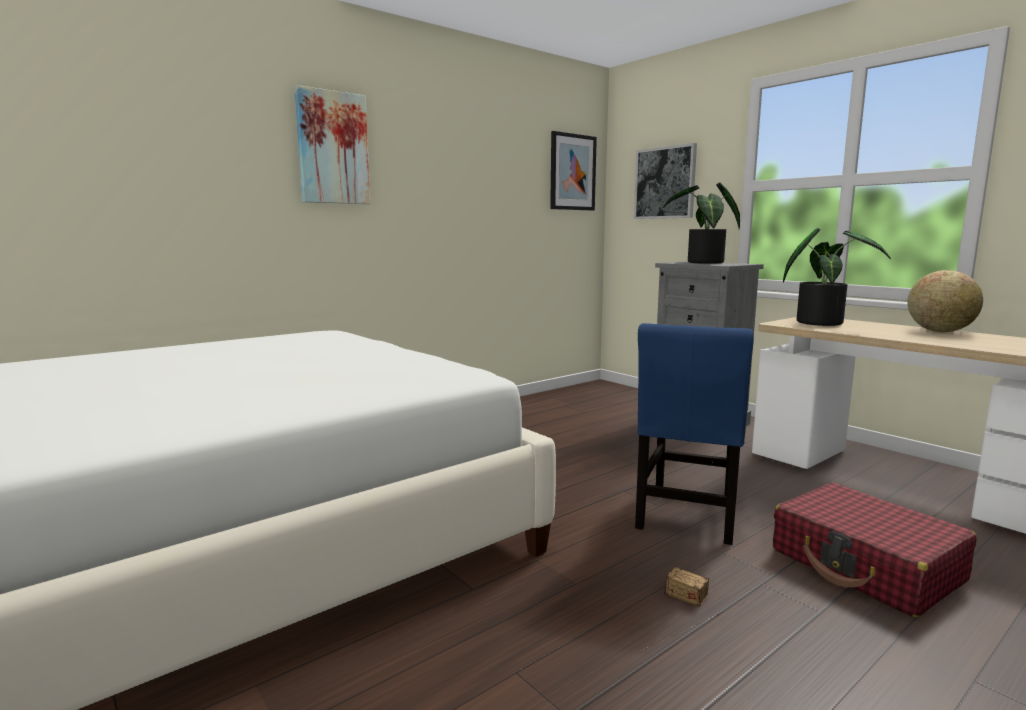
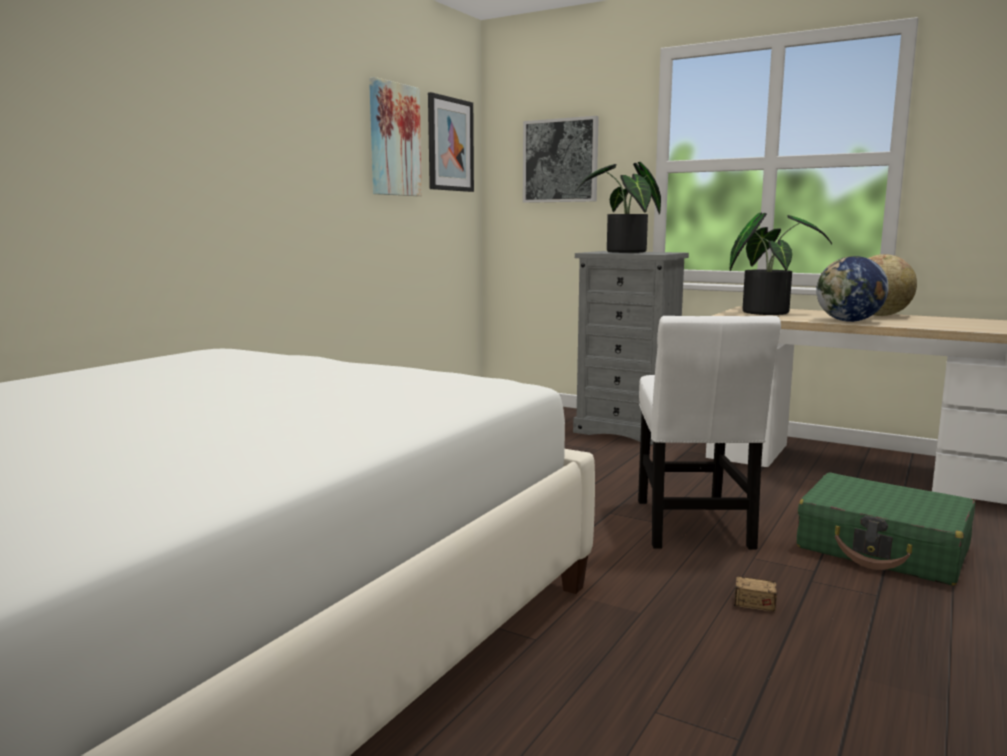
camera: 20 degrees left, 0 degrees up
(332, 148) = (186, 99): picture -> picture (394, 140)
(687, 514) = (692, 527): blue chair -> white chair
(866, 566) = (883, 548): red suitcase -> green suitcase
(892, 336) = (849, 321): none -> globe

